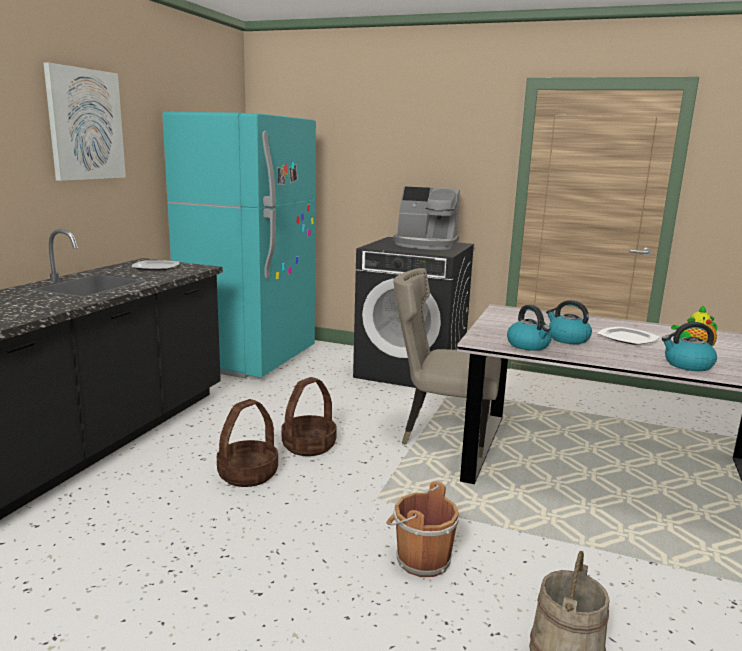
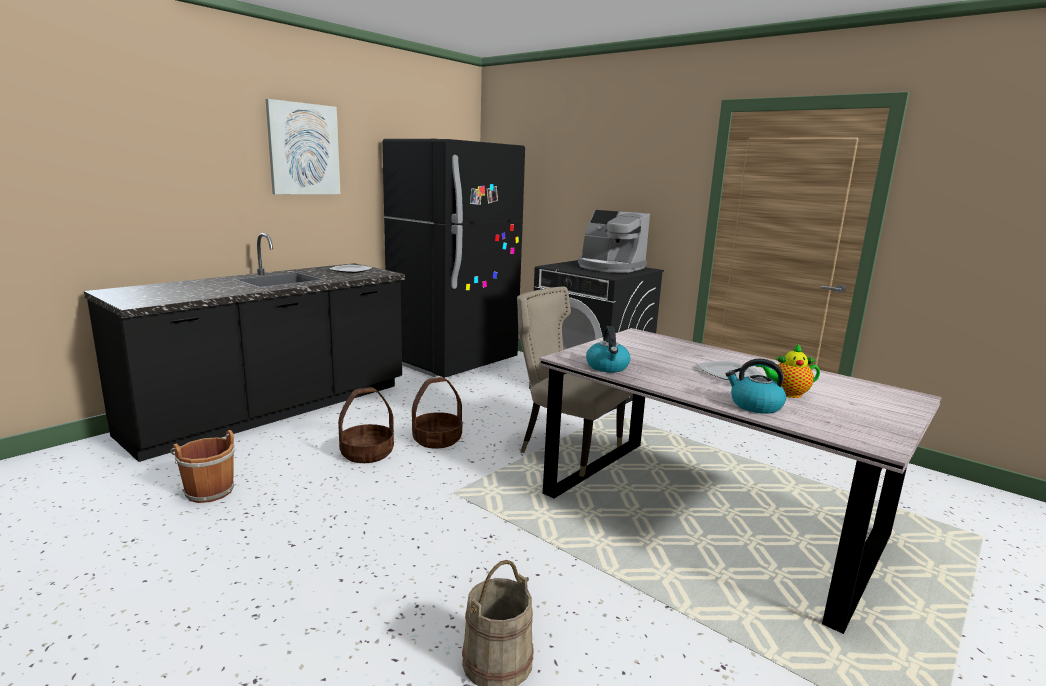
camera: 20 degrees right, 0 degrees up
(250, 358) = (454, 361): turquoise fridge -> black fridge
(420, 560) = (443, 550): brown bucket -> brown bucket (208, 491)
(567, 339) = (659, 366): kettle -> none

